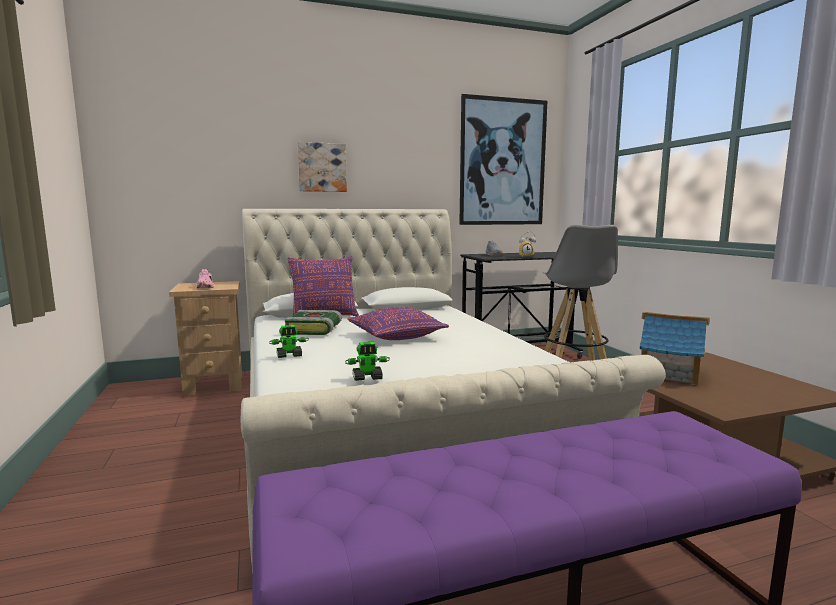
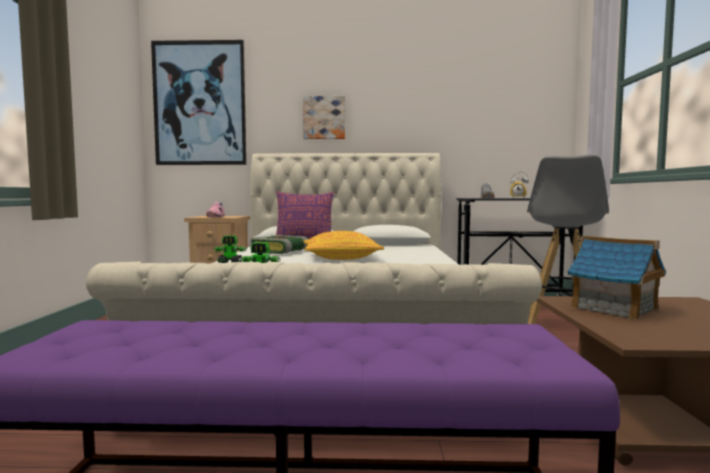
camera: 20 degrees right, 5 degrees down
(396, 336) = (341, 258): purple pillow -> yellow pillow
(502, 162) = (504, 106): picture -> picture (199, 103)

